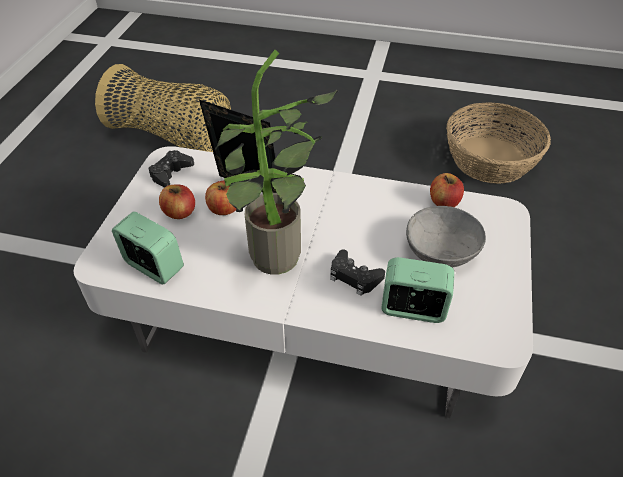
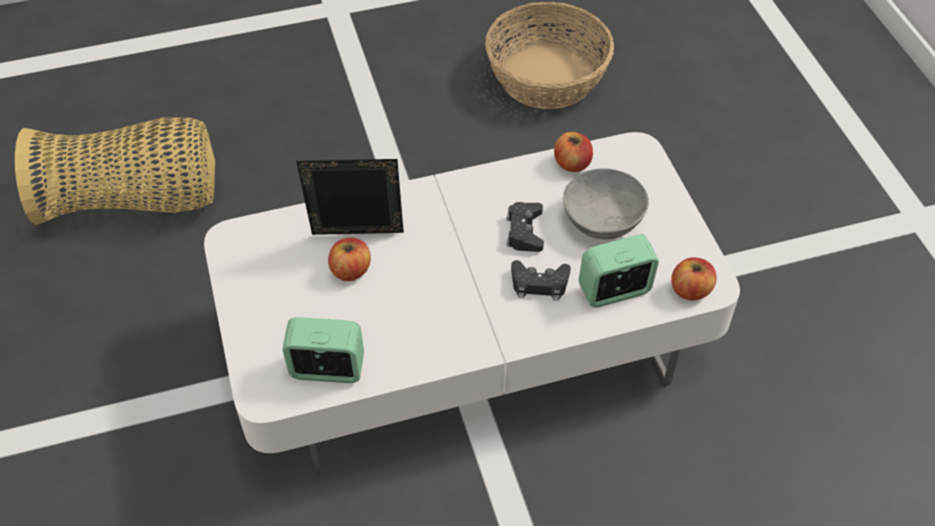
camera: 30 degrees left, 5 degrees up
(171, 173) = (251, 255): black game controller -> black game controller (524, 231)
(179, 212) = (303, 297): apple -> apple (690, 290)
(277, 262) = (453, 305): potted plant -> none

